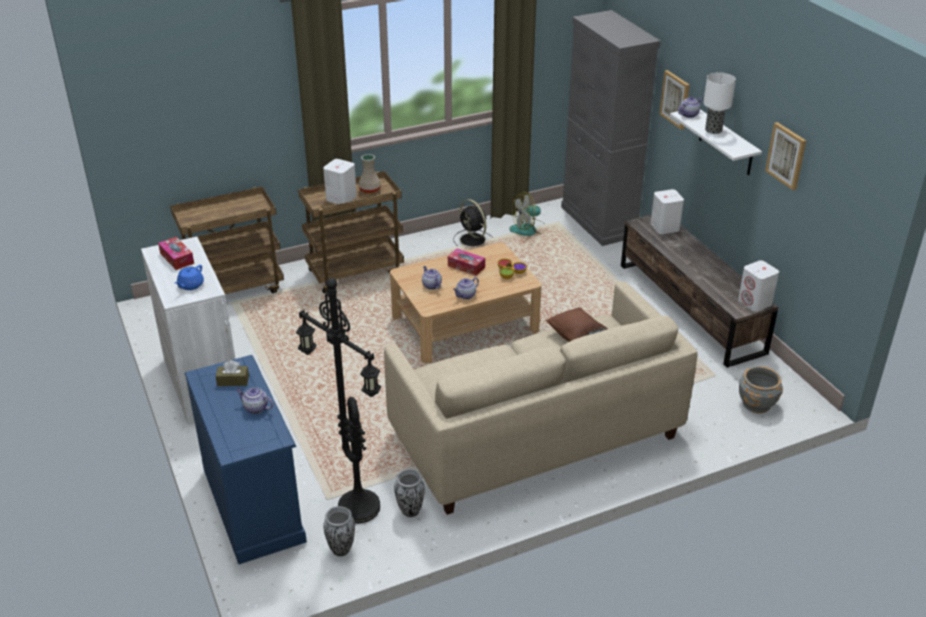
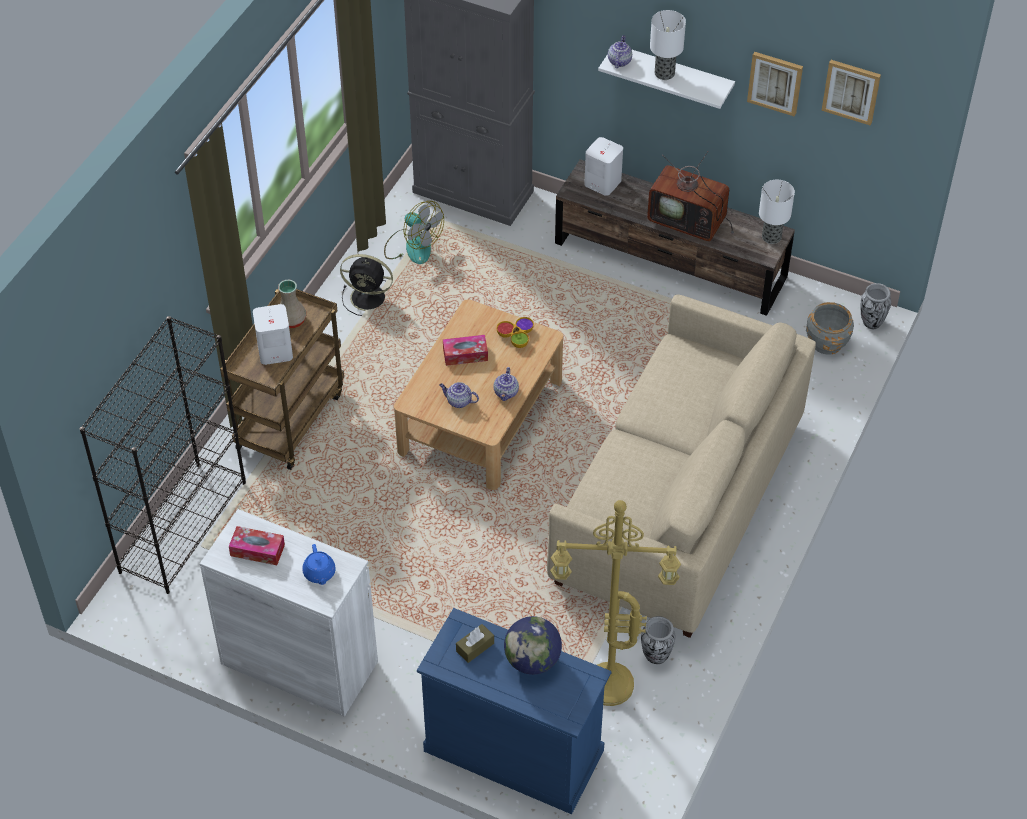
camera: 40 degrees left, 15 degrees up
(235, 289) = (183, 526): brown cart -> black bookcase
(255, 408) = (532, 660): teapot -> globe
(341, 549) = (640, 735): vase -> vase (871, 323)
(355, 508) = (607, 688): black floor lamp -> yellow floor lamp
(529, 229) = (412, 246): fan -> fan turned 75 degrees counterclockwise
(577, 336) = (674, 382): brown pillow -> none
(675, 99) = (572, 38): picture -> picture (851, 91)
(702, 269) = (689, 221): none -> television
(755, 303) = (772, 237): white speaker -> table lamp

